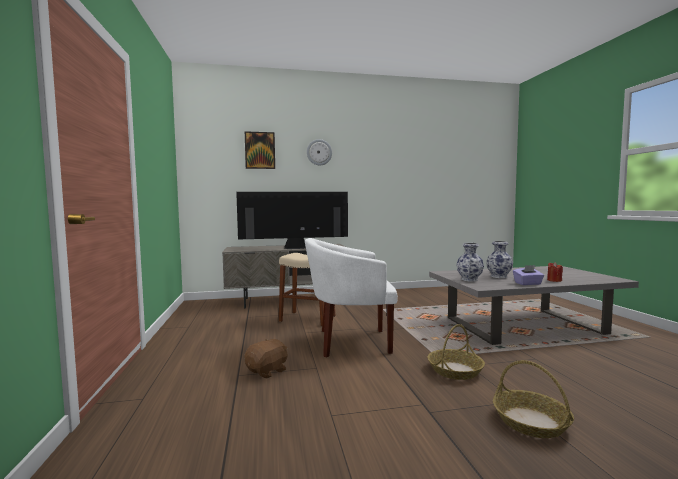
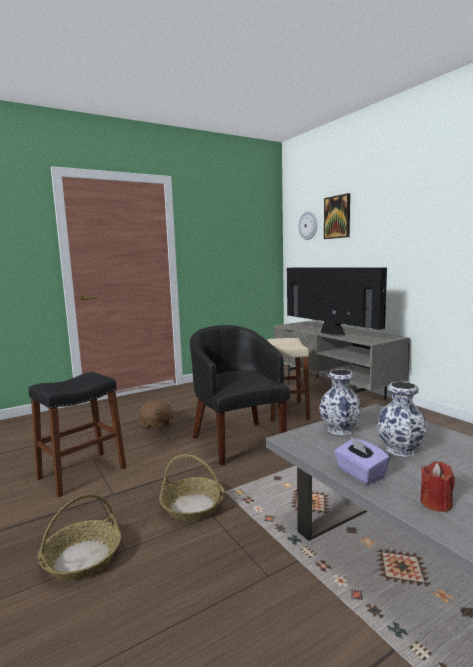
camera: 70 degrees right, 5 degrees up
(319, 152) = (395, 209): wall clock -> wall clock (308, 225)
(350, 342) = (237, 441): white armchair -> black armchair
(363, 423) = (82, 473): none -> black stool

